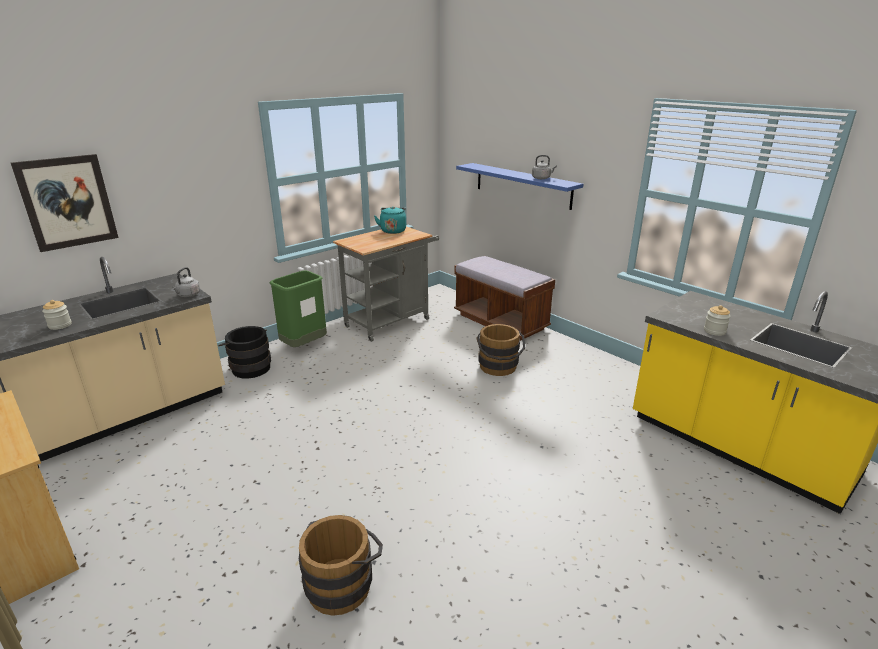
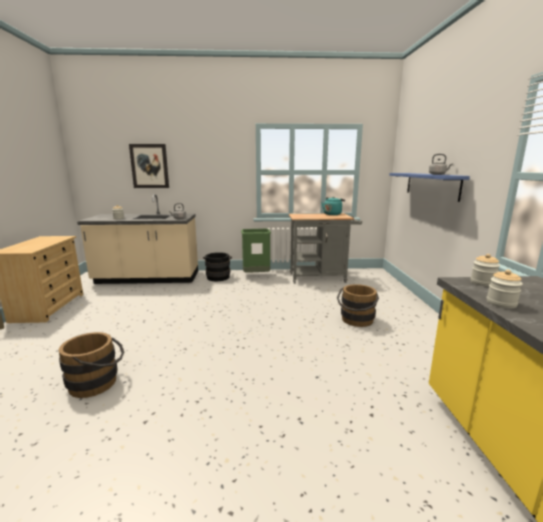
camera: 40 degrees right, 10 degrees down
(500, 322) = (398, 297): brown bench -> none
(677, 312) = (482, 283): none -> jar

